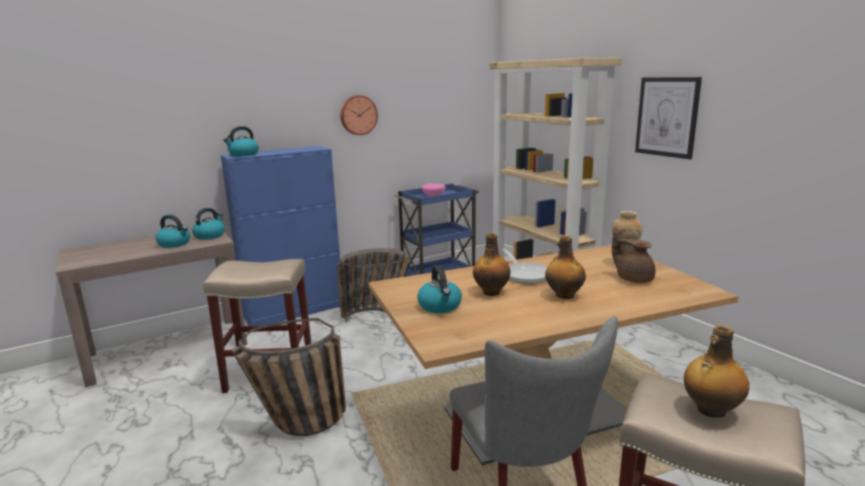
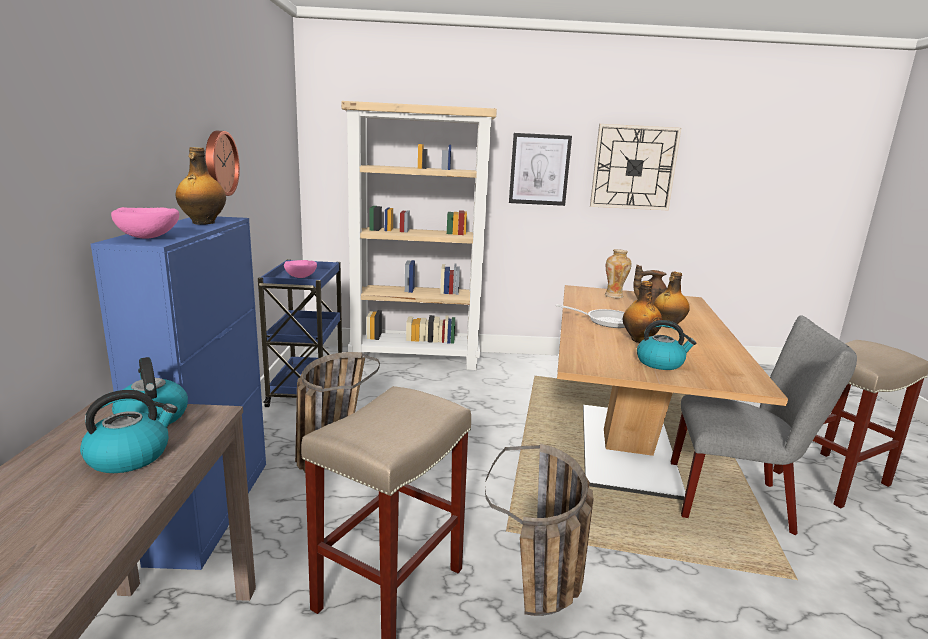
camera: 60 degrees left, 0 degrees up
(243, 154) = (150, 238): kettle -> pink bowl
(710, 410) = (865, 353): bottle -> bottle (203, 223)
(779, 115) = (634, 167): none -> wall clock

